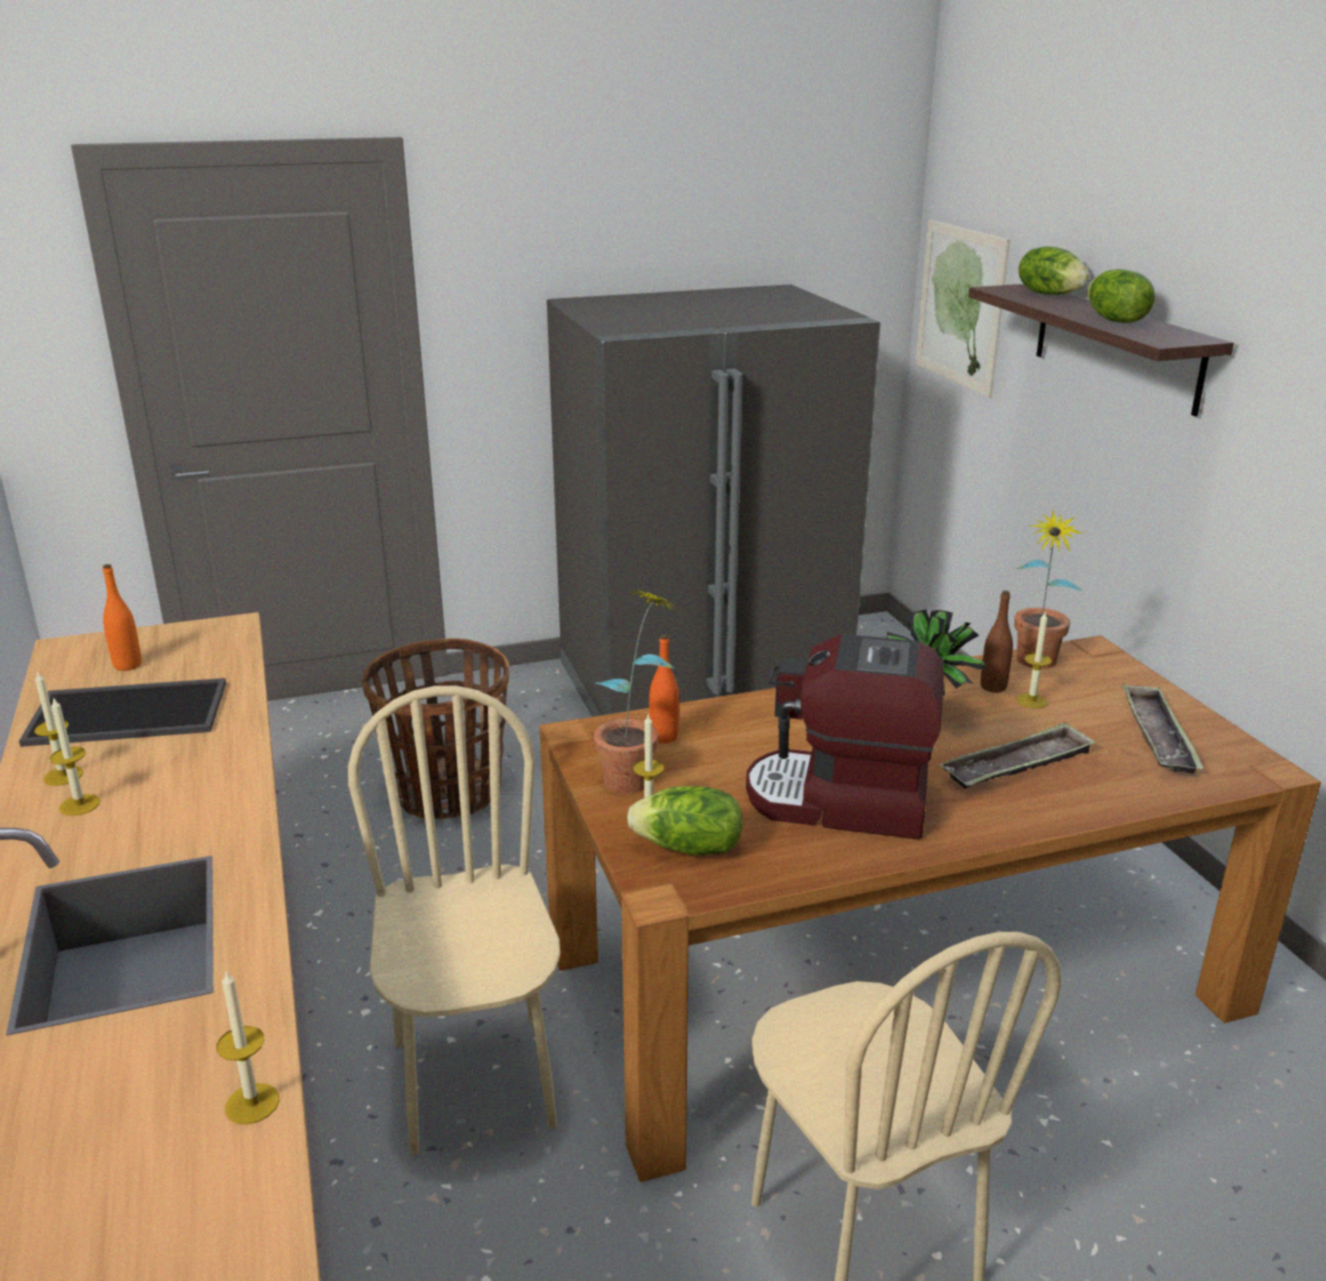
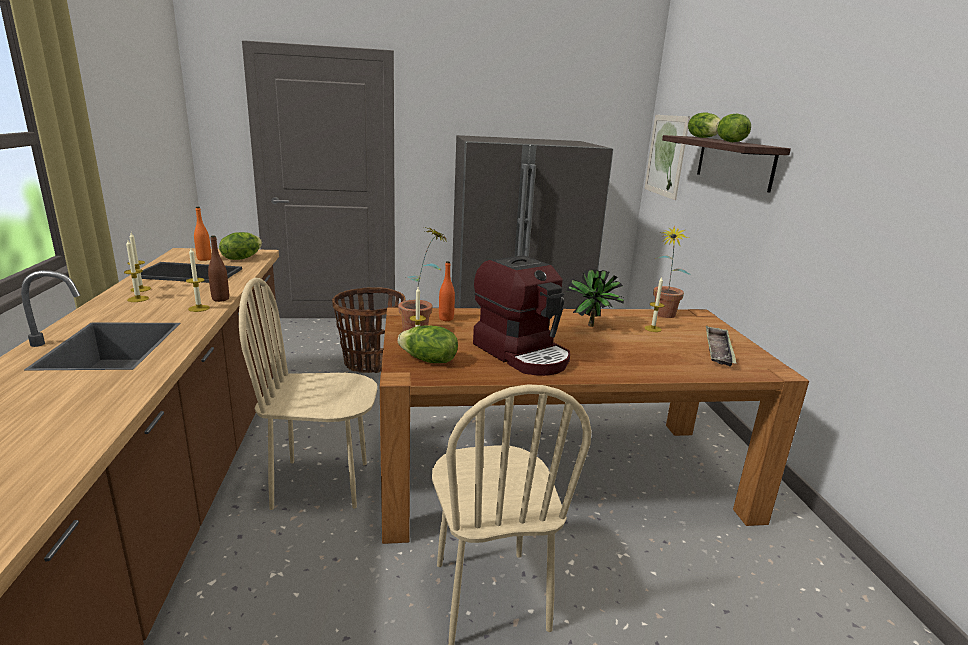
camera: 10 degrees right, 5 degrees down
(202, 650) = (241, 258): none -> lettuce
(252, 1103) = (110, 412): candle -> candle (199, 308)
(475, 1083) = (321, 484): beige chair -> beige chair turned 90 degrees counterclockwise
(841, 802) = (522, 353): coffee machine -> coffee machine turned 150 degrees counterclockwise
(993, 687) = (634, 321): brown bottle -> brown bottle (220, 299)
(1017, 765) = (630, 352): tray -> none

